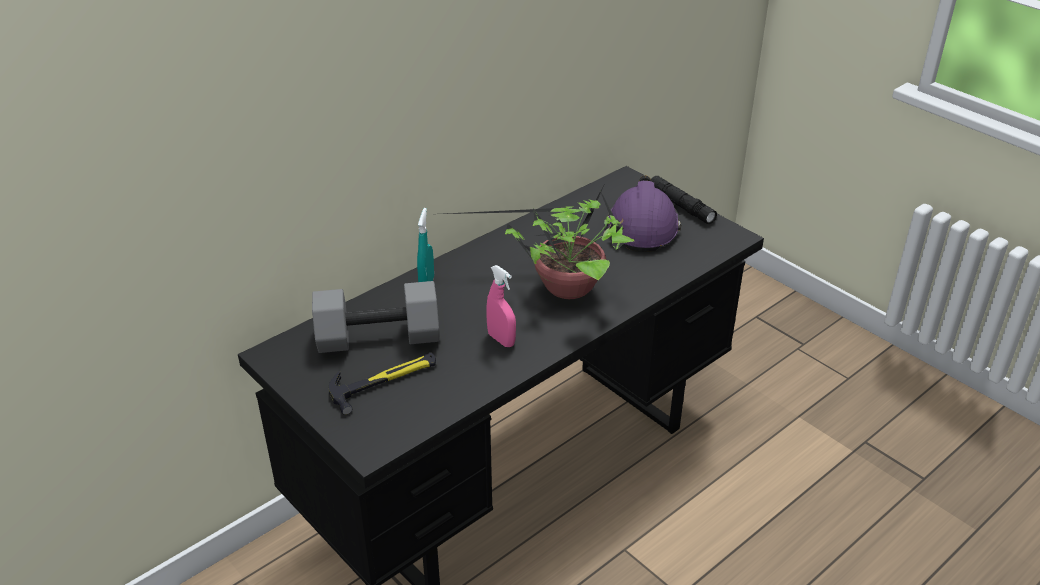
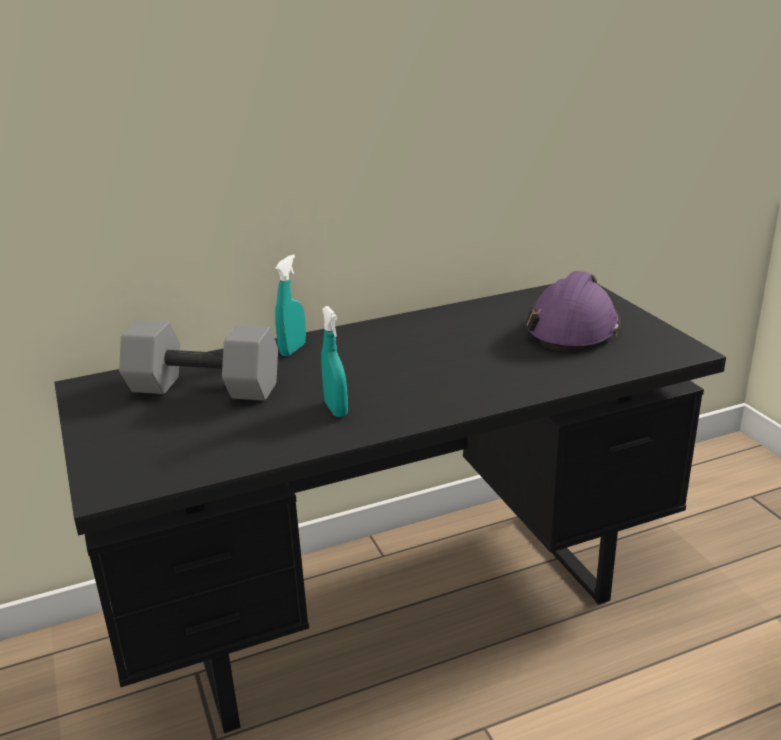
camera: 20 degrees right, 10 degrees down
(384, 380) = (177, 427): hammer -> none
(501, 340) = (336, 409): pink spray bottle -> turquoise spray bottle
(563, 289) = (442, 373): potted plant -> none
(680, 205) = (631, 315): black flashlight -> none

